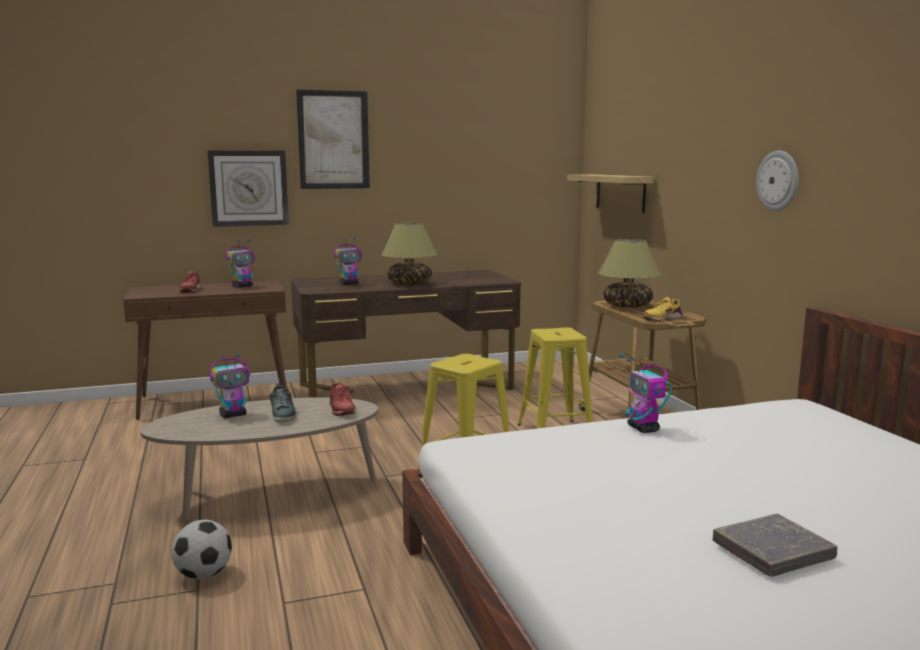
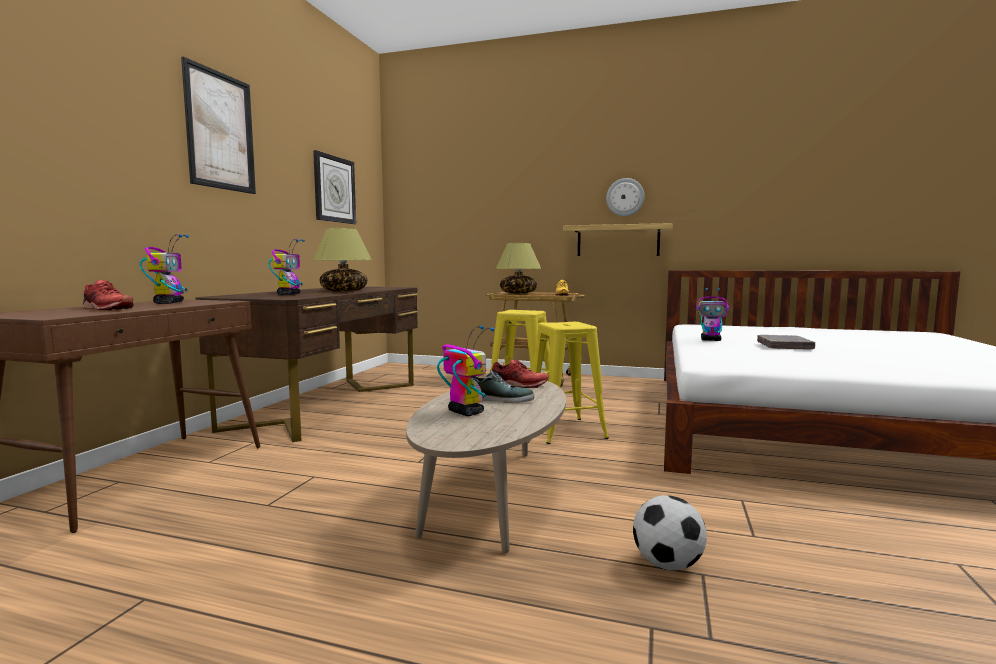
camera: 55 degrees left, 5 degrees down
(233, 415) = (465, 412): toy robot -> toy robot turned 45 degrees counterclockwise
(248, 188) = (130, 172): wall clock -> wall clock (334, 189)
(620, 192) = (444, 217): shelf -> shelf (618, 241)
(773, 551) = (922, 352): grey book -> grey book (784, 346)

